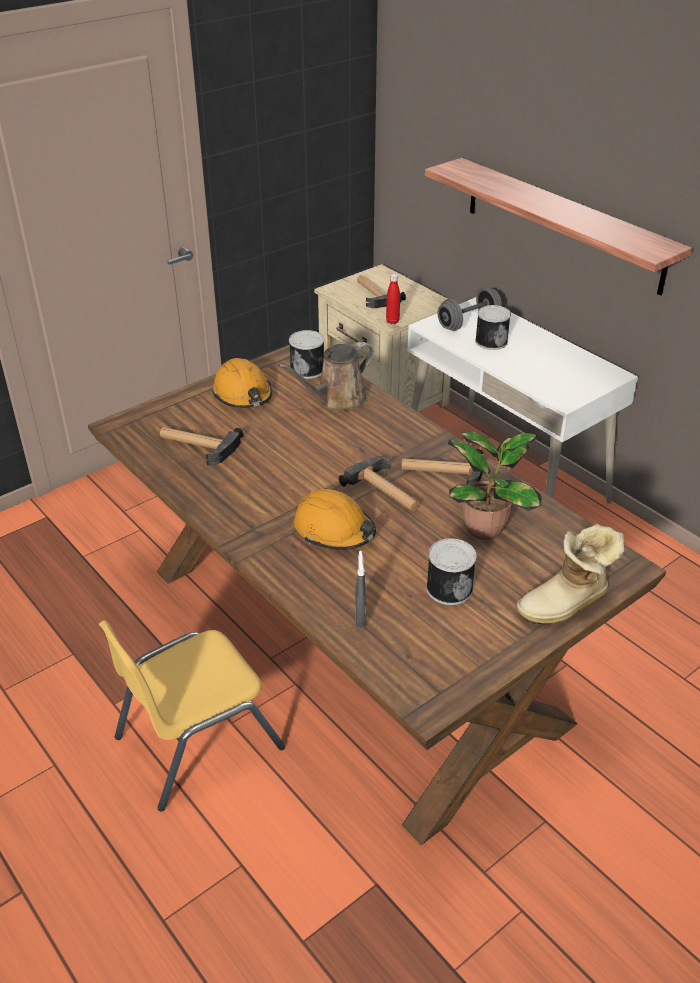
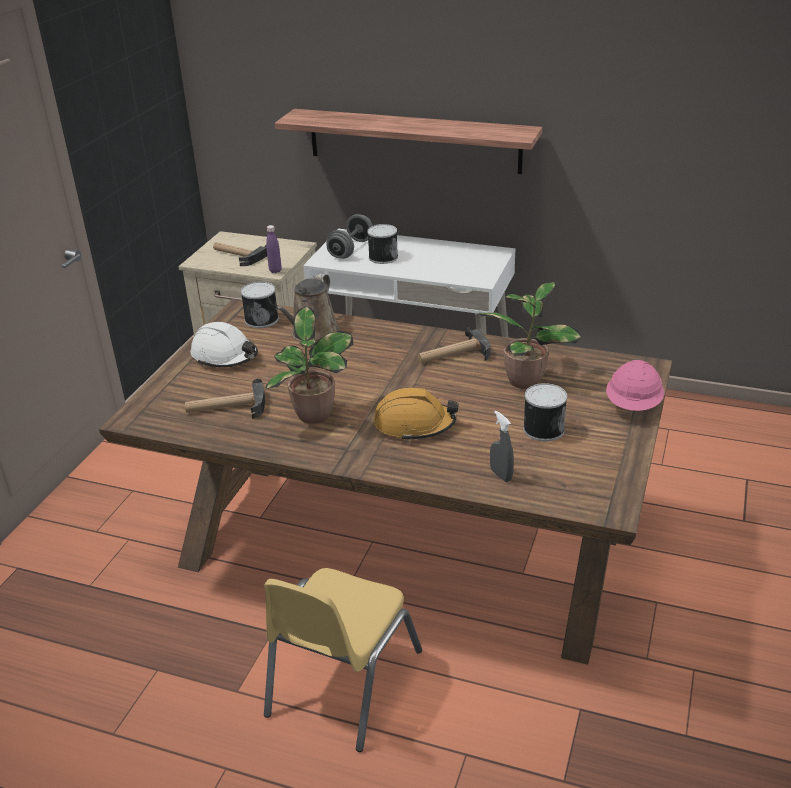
camera: 30 degrees left, 5 degrees down
(243, 395) = (225, 356): orange hard hat -> white hard hat
(259, 484) = (315, 416): none -> potted plant
(386, 491) = (425, 383): hammer -> none
(392, 321) = (275, 270): red bottle -> purple bottle
(567, 604) = (633, 406): boot -> pink hard hat

